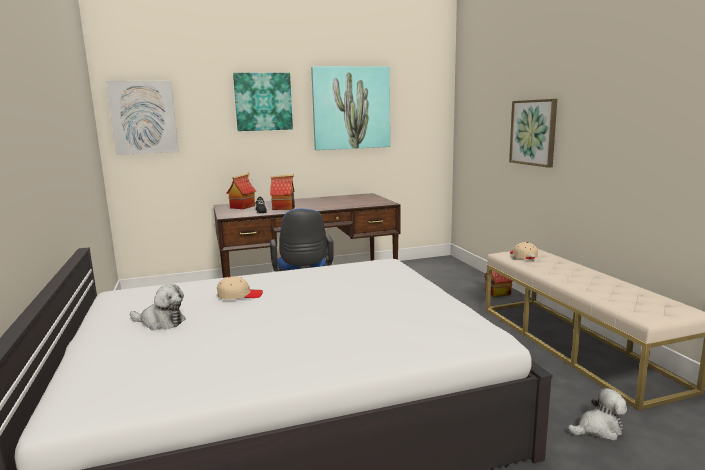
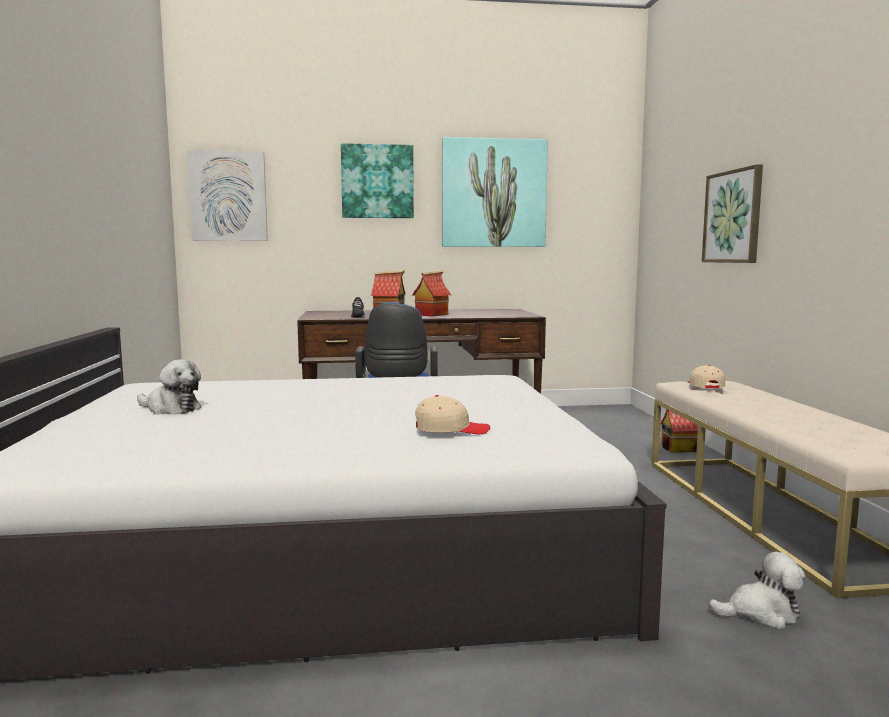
camera: 10 degrees right, 5 degrees down
(239, 295) = (284, 393): beige cap -> beige cap (451, 429)
(242, 207) = (339, 313): toy house -> toy house (431, 314)

